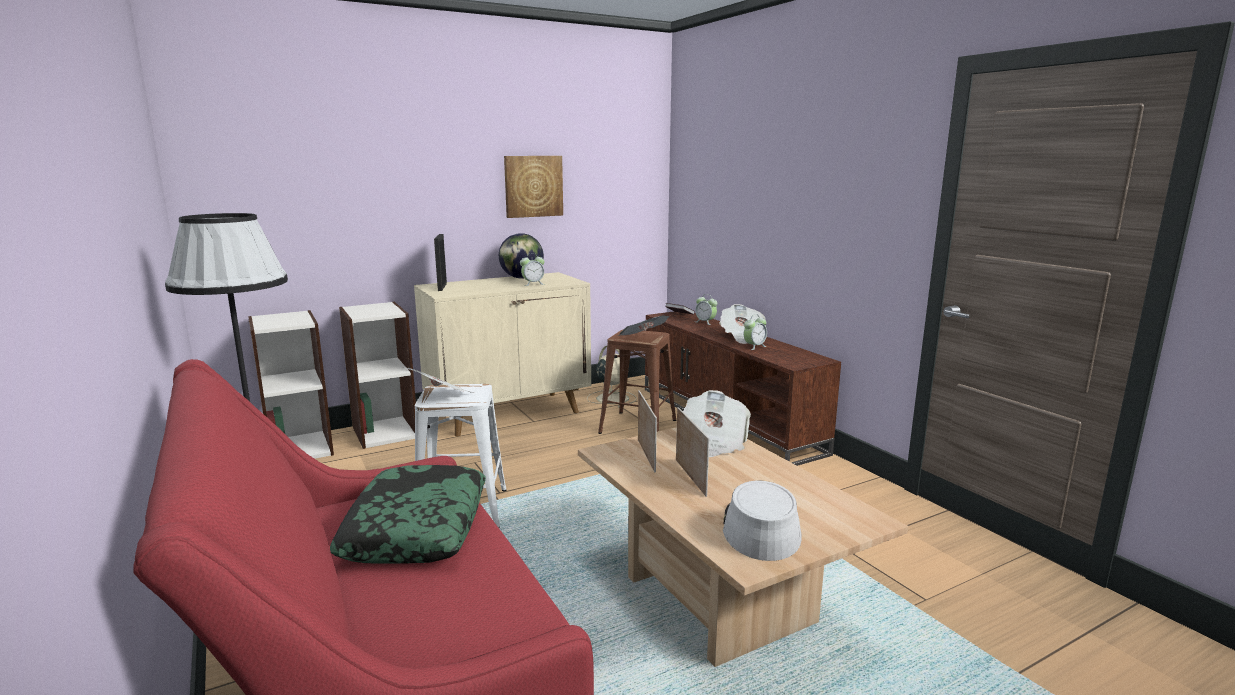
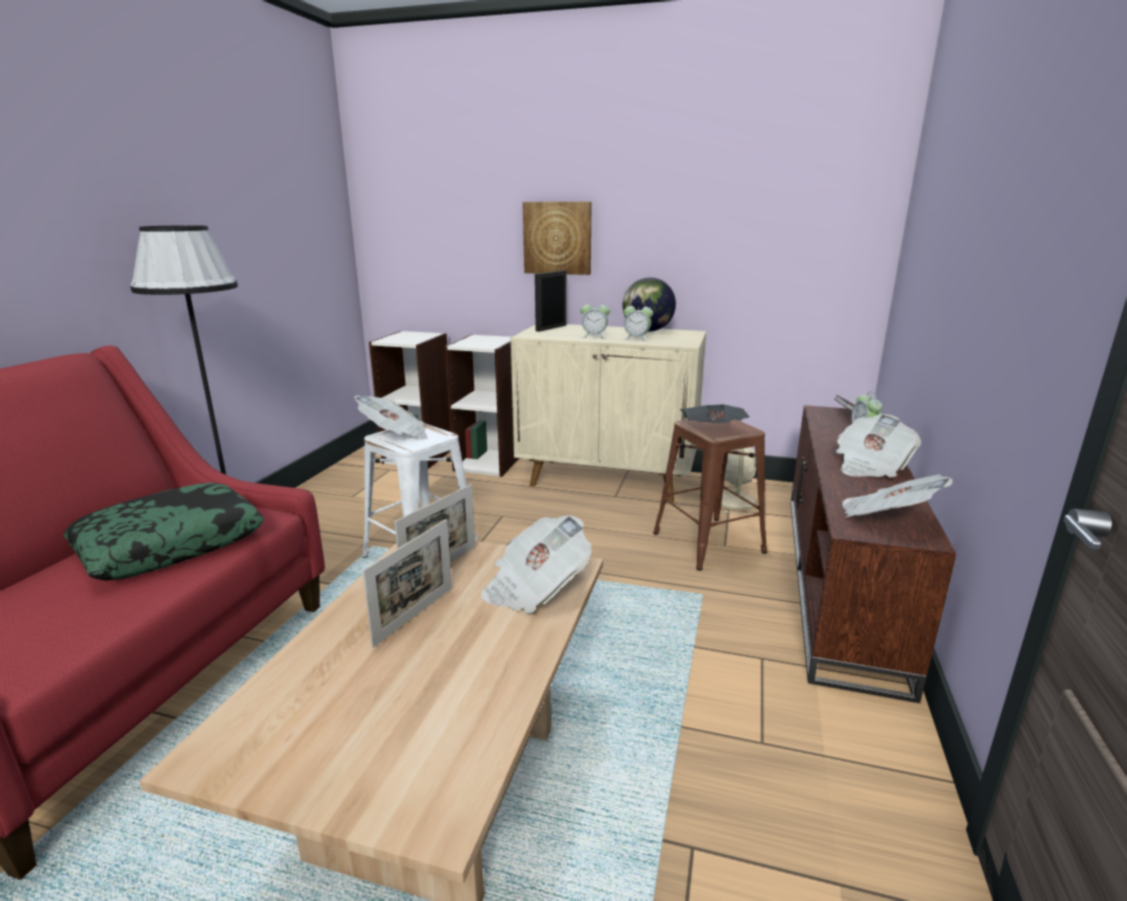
camera: 45 degrees right, 5 degrees up
(533, 186) = (685, 220): picture -> picture (557, 238)
(754, 347) = (855, 484): alarm clock -> alarm clock (594, 336)
(760, 528) = (317, 723): grey hat -> none
(794, 357) = (886, 518): none -> newspaper

